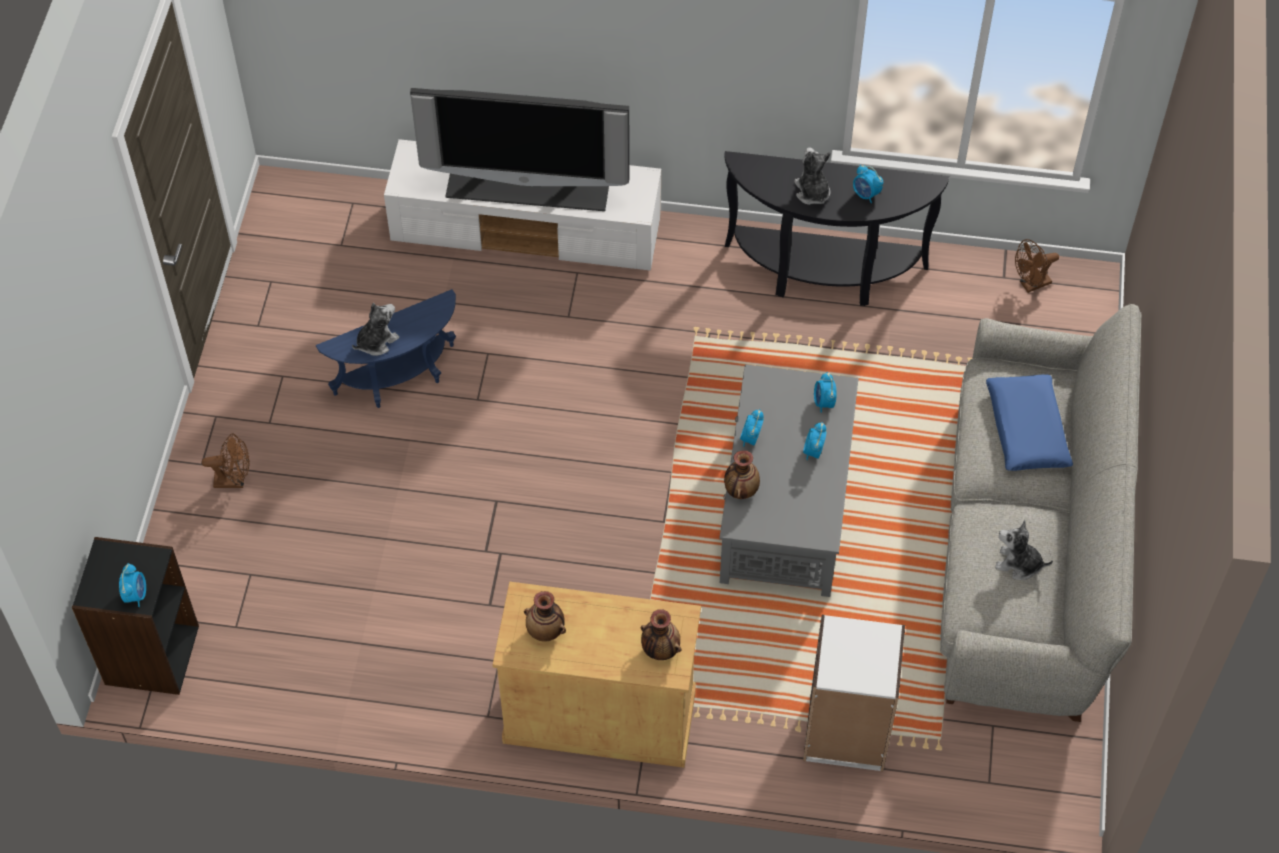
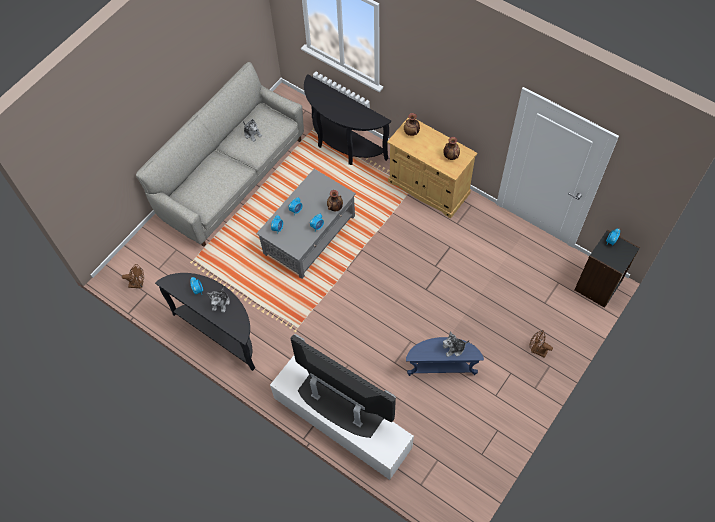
camera: 150 degrees left, 5 degrees up
(846, 732) = (342, 145): white bookcase -> black console table
(1026, 429) = (208, 180): blue pillow -> none

